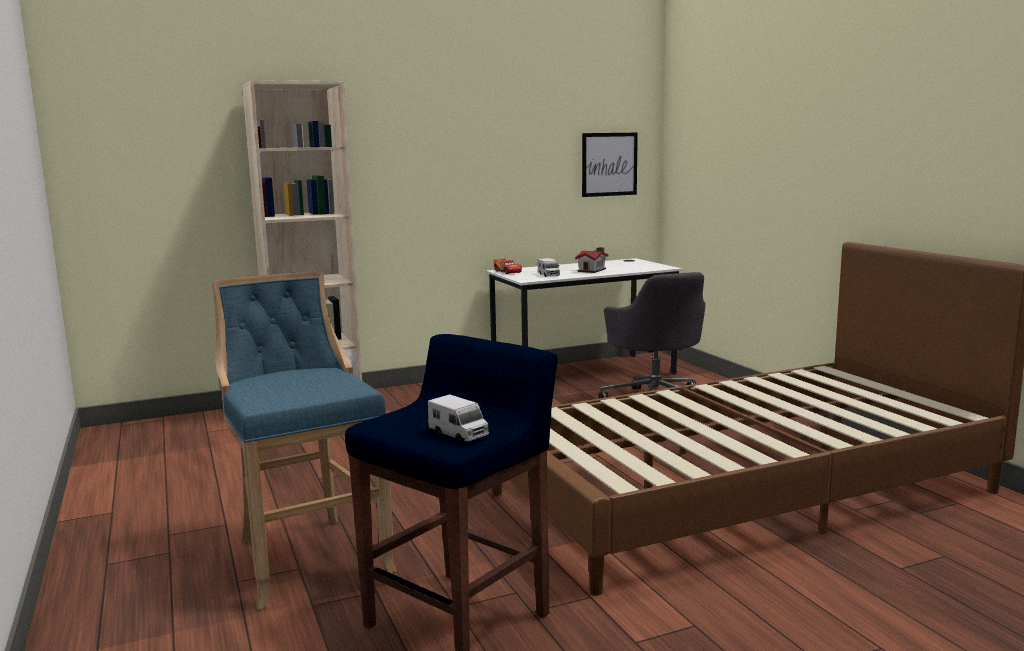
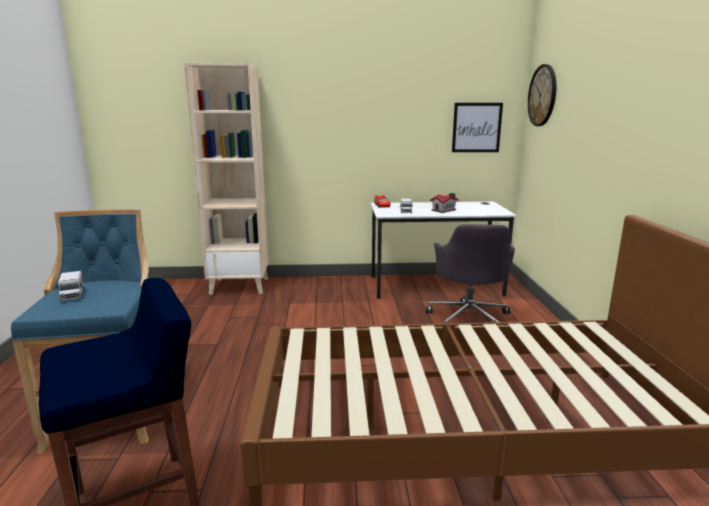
camera: 20 degrees right, 5 degrees up
(458, 434) = (89, 377): toy truck -> toy truck (72, 295)
(690, 122) = (542, 95): none -> wall clock

